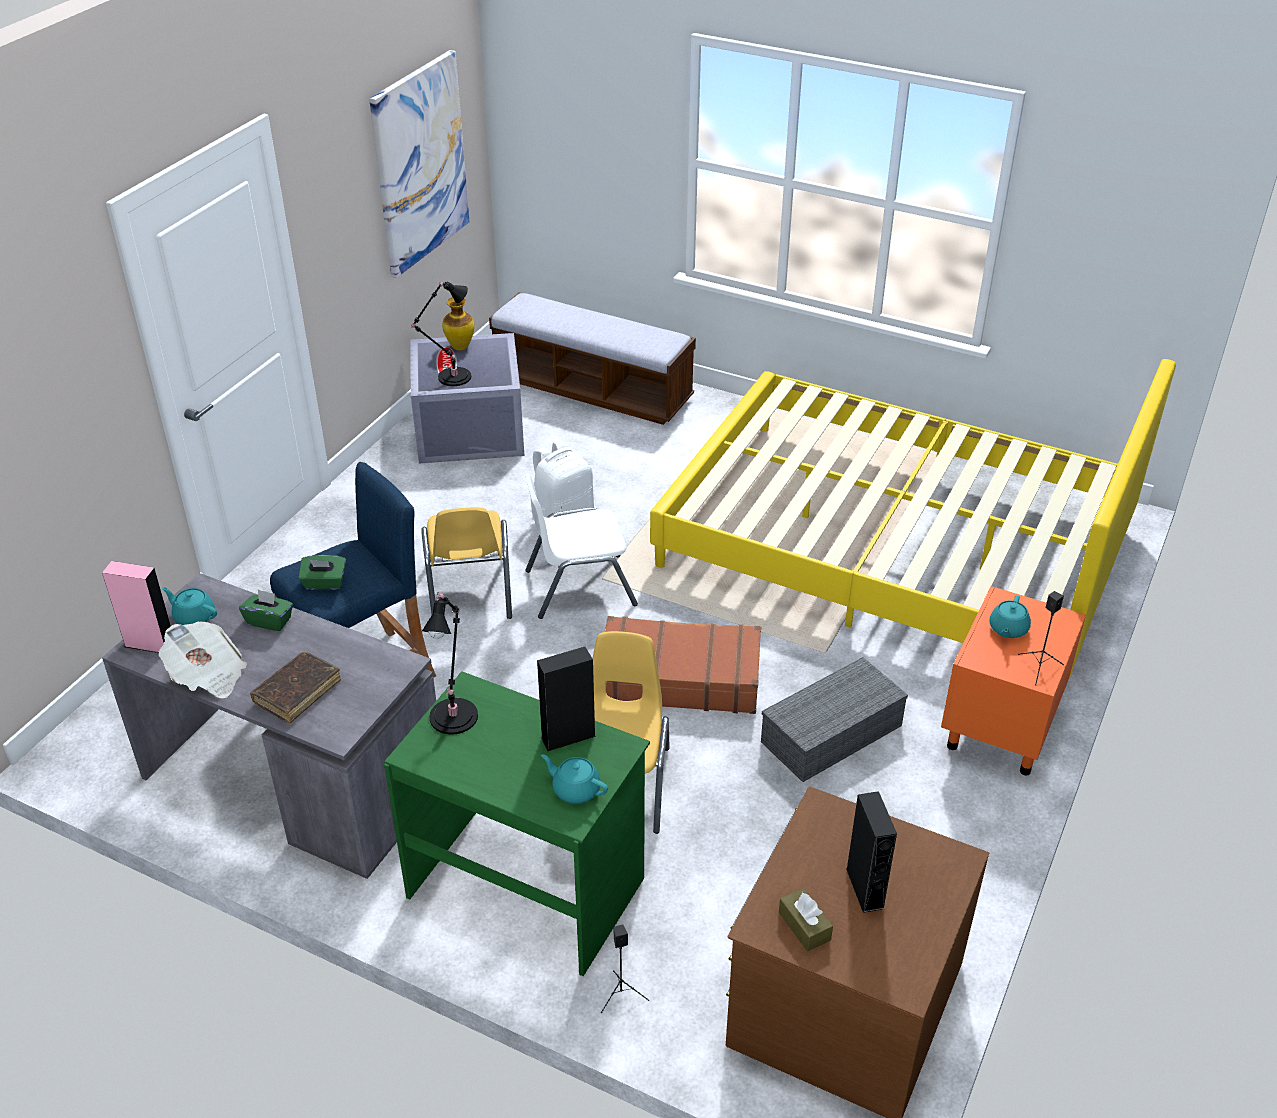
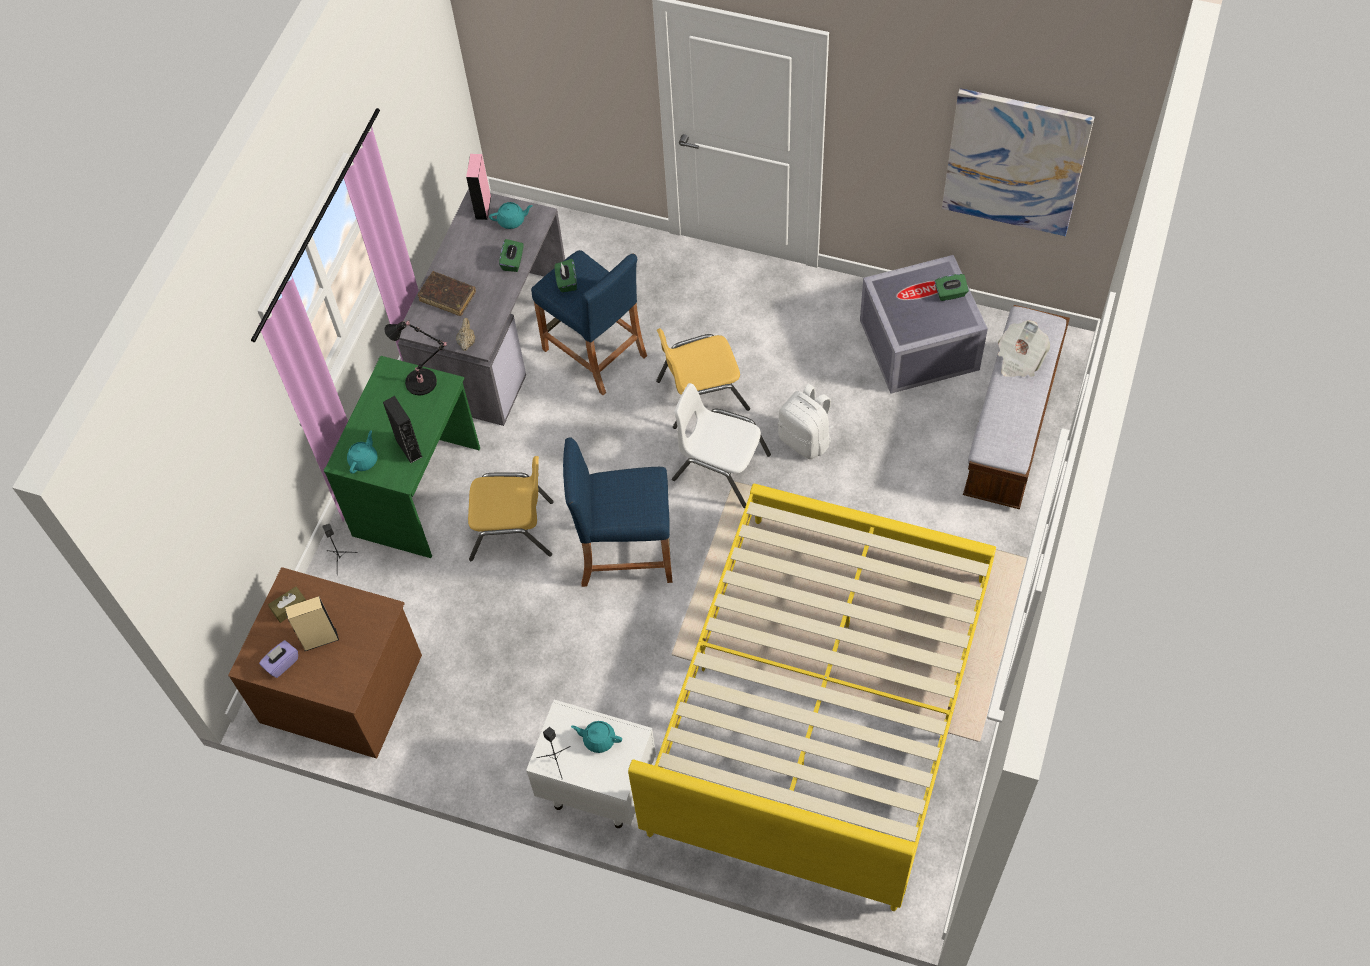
camera: 85 degrees right, 20 degrees up
(194, 616) = (512, 221): turquoise teapot -> turquoise teapot turned 60 degrees clockwise
(207, 675) = (458, 246): newspaper -> newspaper (1019, 358)
(390, 677) = (466, 342): none -> beige teapot
(451, 377) = (899, 299): black table lamp -> none
(460, 347) = (950, 293): vase -> green tissue box
(579, 587) = (720, 467): white chair -> white chair turned 45 degrees counterclockwise
(679, 678) = (625, 553): brown suitcase -> blue stool
(831, 735) = (578, 664): grey storage box -> none
(865, 888) = (320, 639): black speaker -> beige speaker
(904, 940) = (281, 663): none -> purple tissue box
(999, 734) = (596, 787): orange nightstand -> white nightstand

